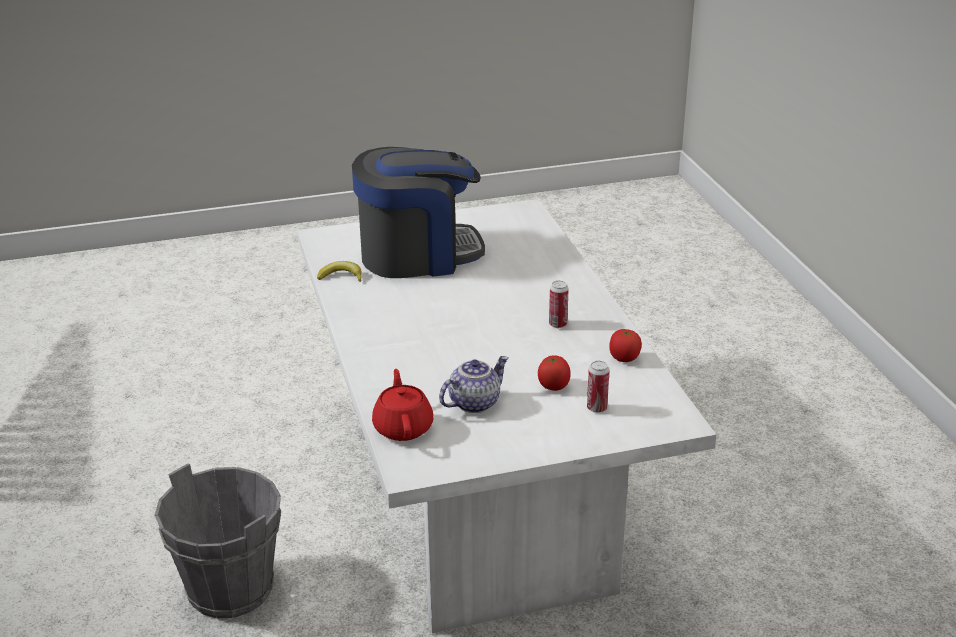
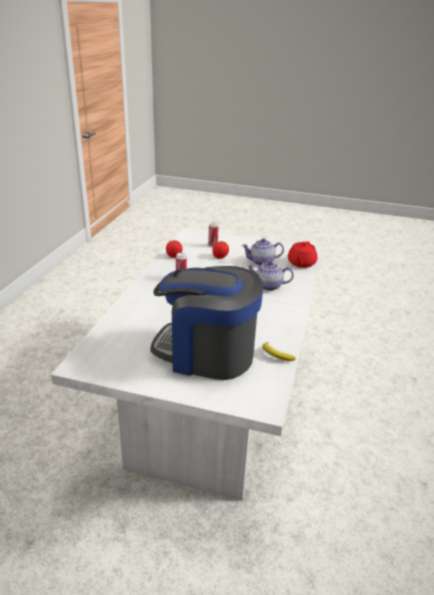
camera: 150 degrees left, 0 degrees up
(231, 589) = (368, 419): grey bucket -> none
(422, 359) = (268, 286): none -> teapot

